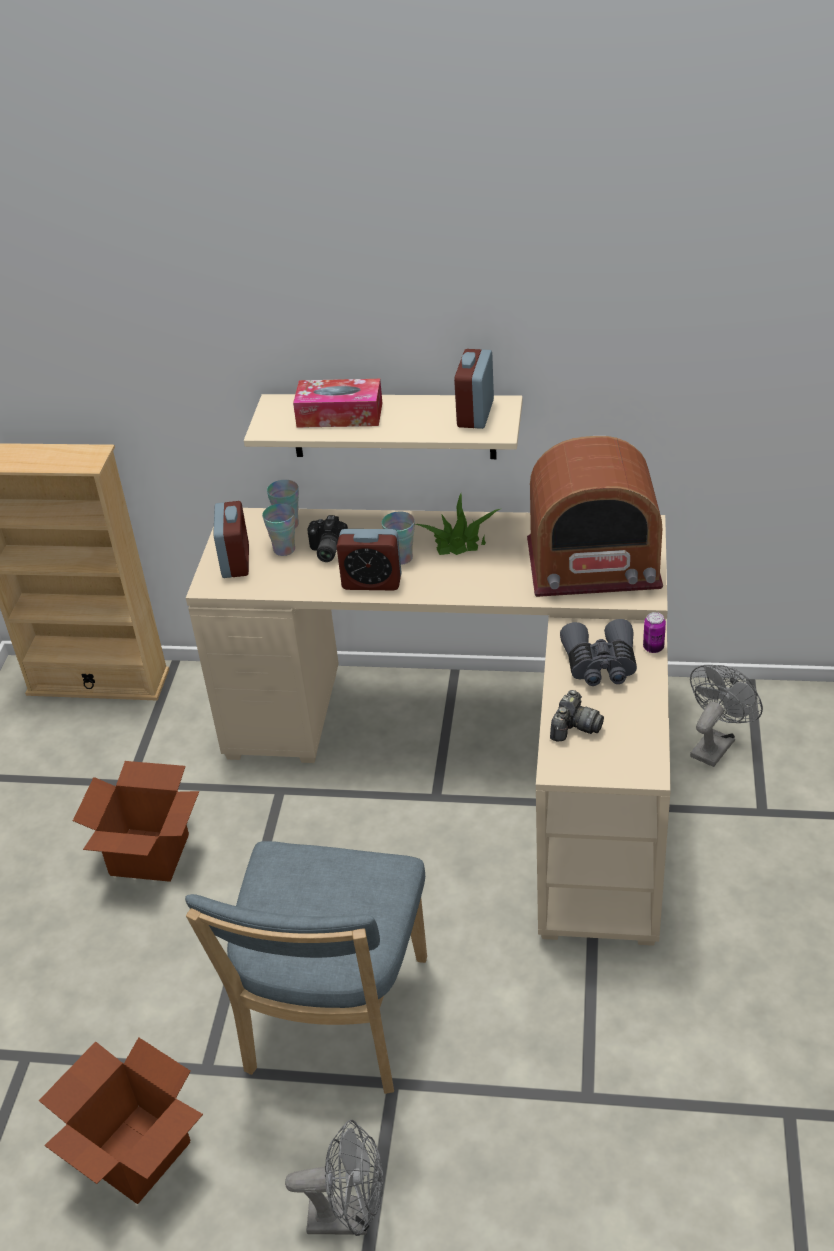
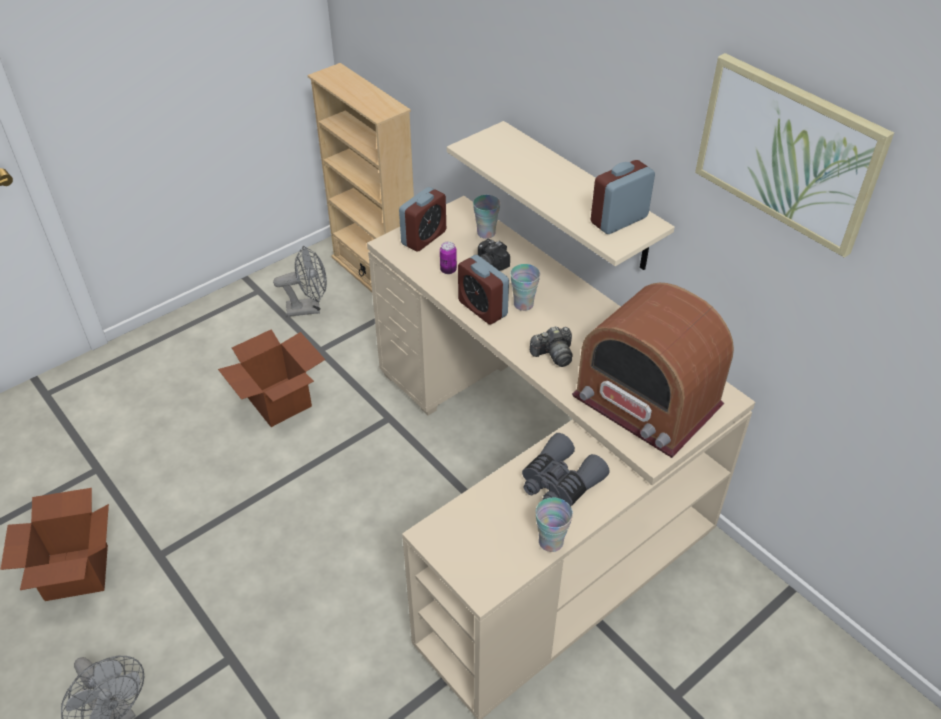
camera: 40 degrees right, 5 degrees up
(284, 549) = (461, 249): cup -> cup (551, 542)
(333, 1023) = (246, 590): blue chair -> none
(339, 415) = (528, 164): tissue box -> none
(458, 541) = (576, 318): potted plant -> none
(574, 727) = (480, 514): camera -> camera (553, 354)
(629, 266) = (787, 152): none -> picture
(653, 648) = (614, 499): can -> can (448, 270)
(715, 744) = (703, 615): grey fan -> grey fan (309, 308)

